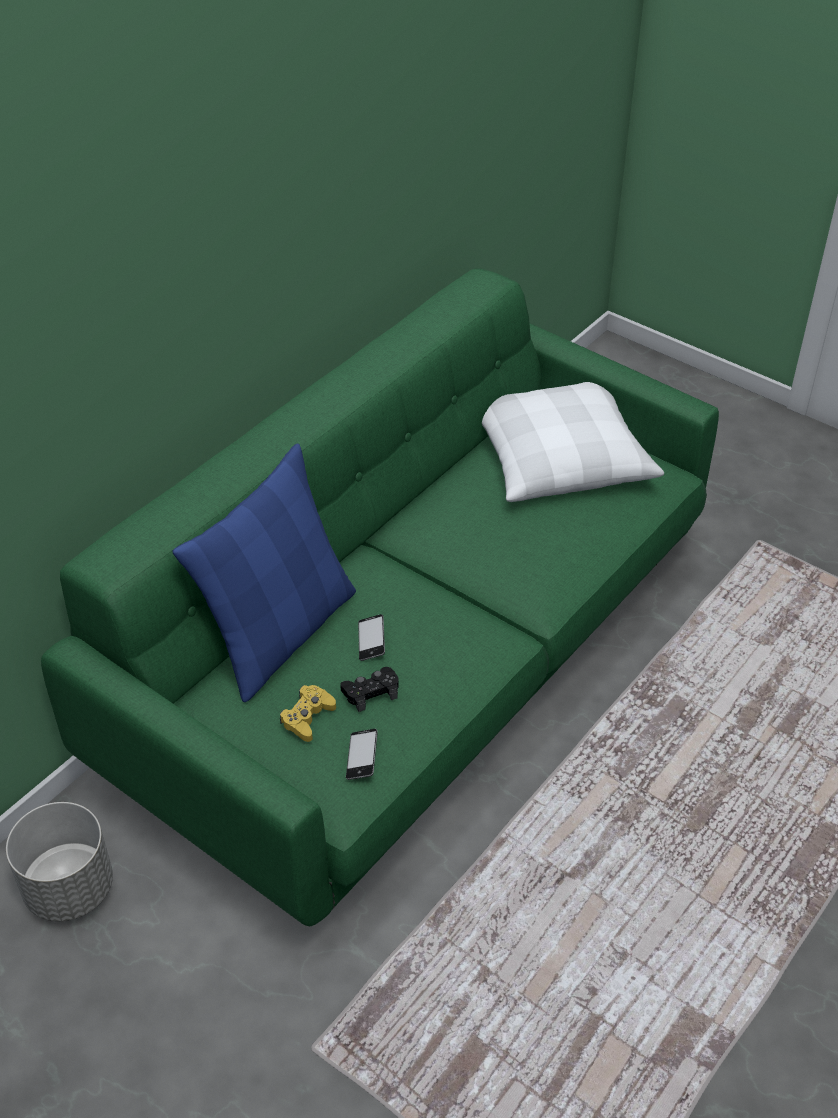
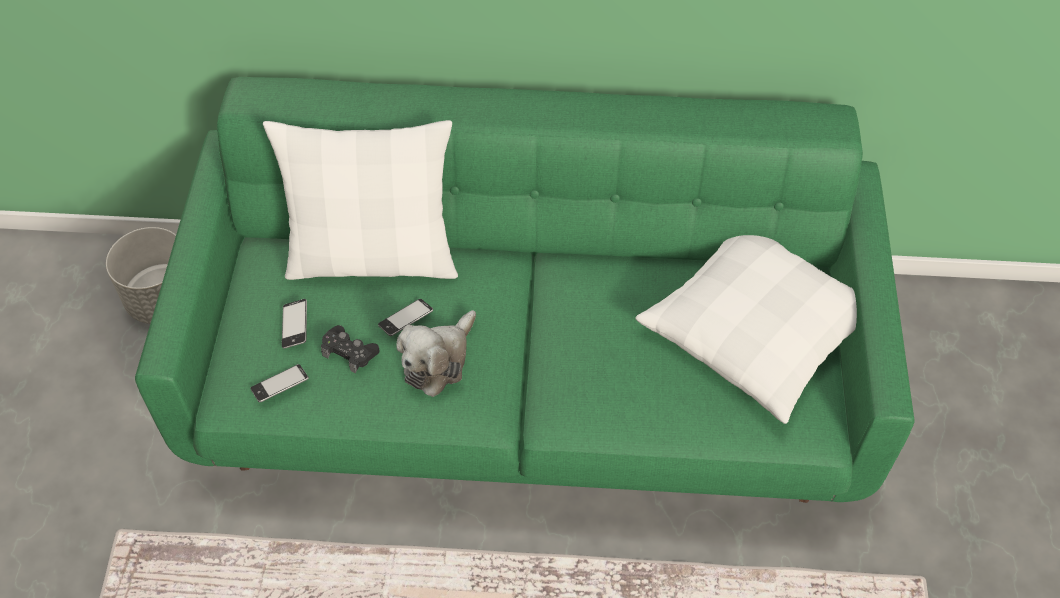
camera: 55 degrees right, 10 degrees up
(280, 633) = (373, 257): blue pillow -> white pillow
(307, 717) = (295, 326): yellow game controller -> phone
(429, 642) = (438, 360): none -> plush toy

